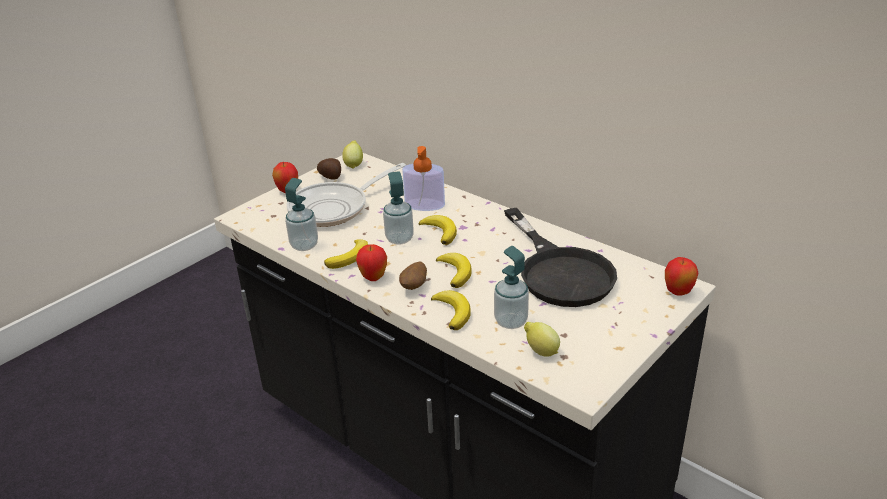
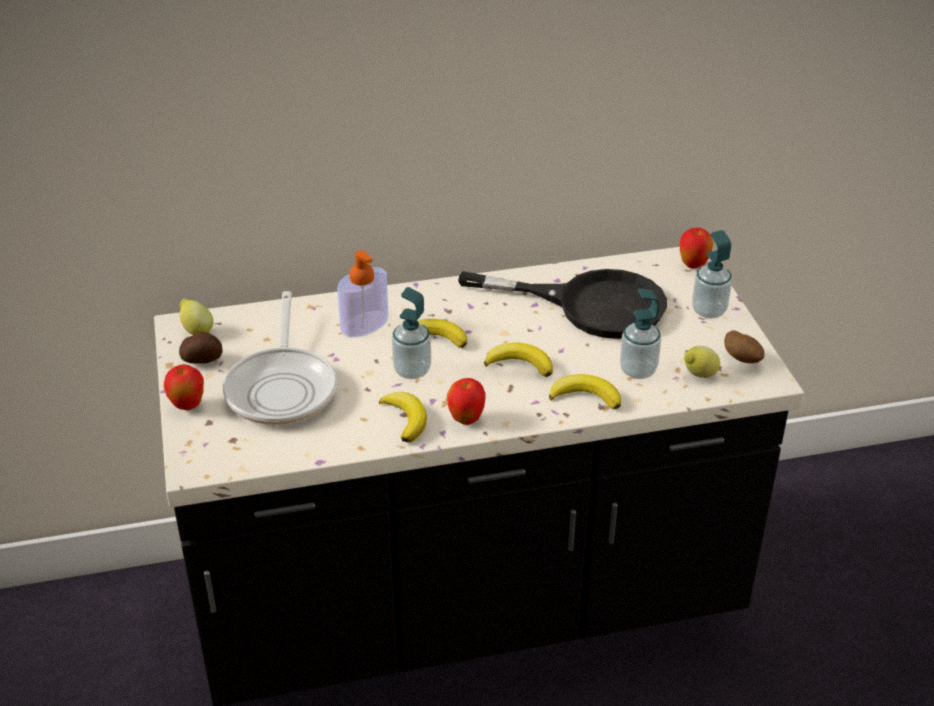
camera: 55 degrees left, 5 degrees up
(304, 245) = (337, 442): soap dispenser -> soap dispenser (708, 311)
(414, 286) = (515, 400): potato -> potato (742, 360)

